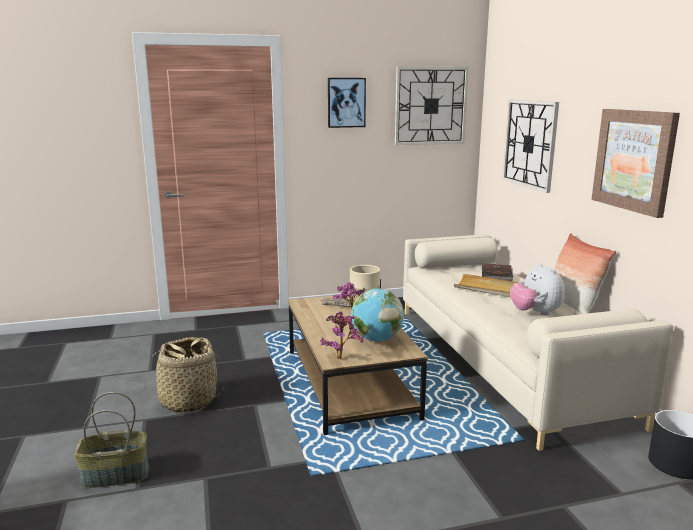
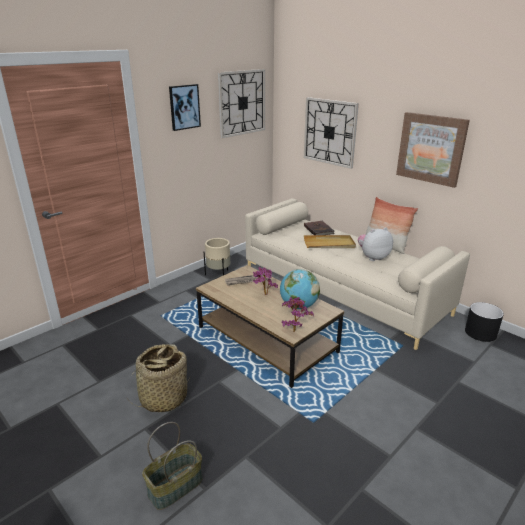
camera: 30 degrees left, 10 degrees up
(535, 313) = (373, 257): plush toy -> plush toy turned 120 degrees clockwise

